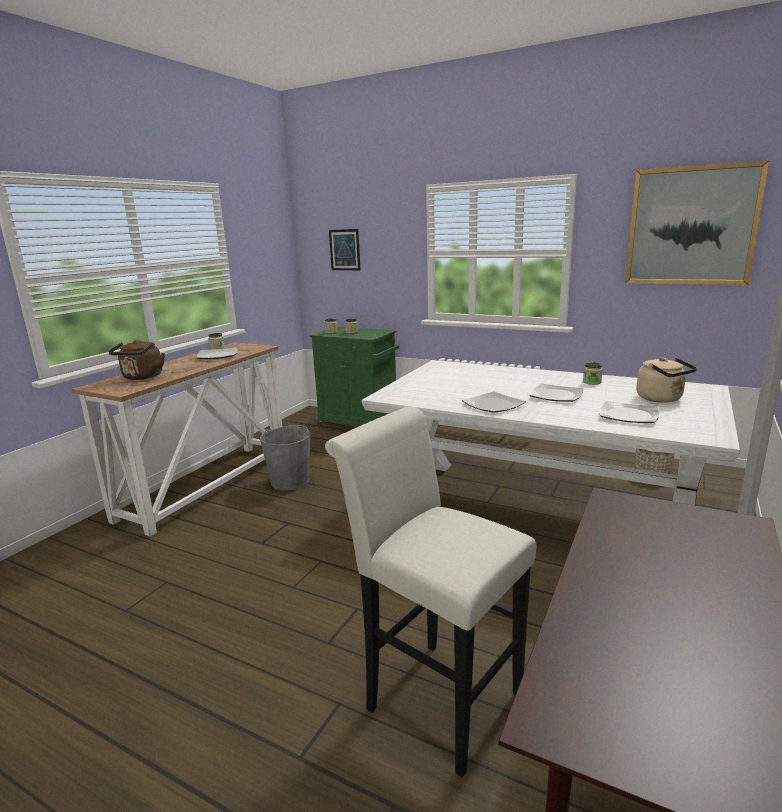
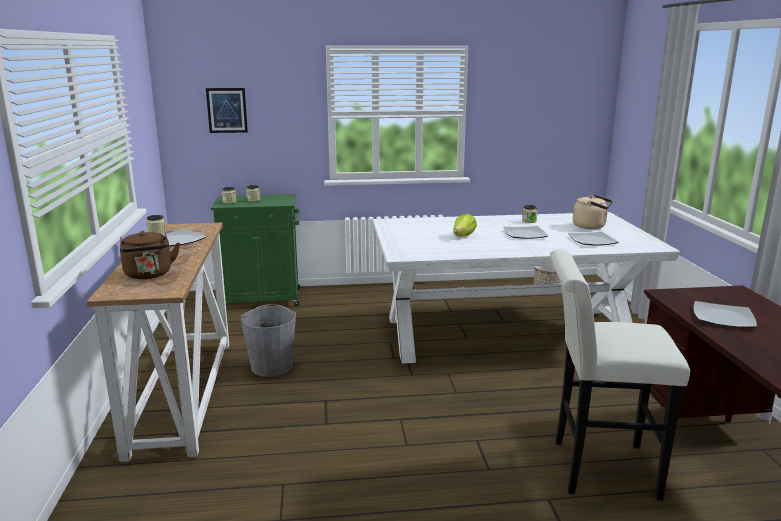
camera: 35 degrees left, 0 degrees up
(484, 387) = (464, 236): none -> lettuce
(494, 405) = (498, 248): plate -> plate (723, 317)
(691, 226) = (554, 92): picture -> none

